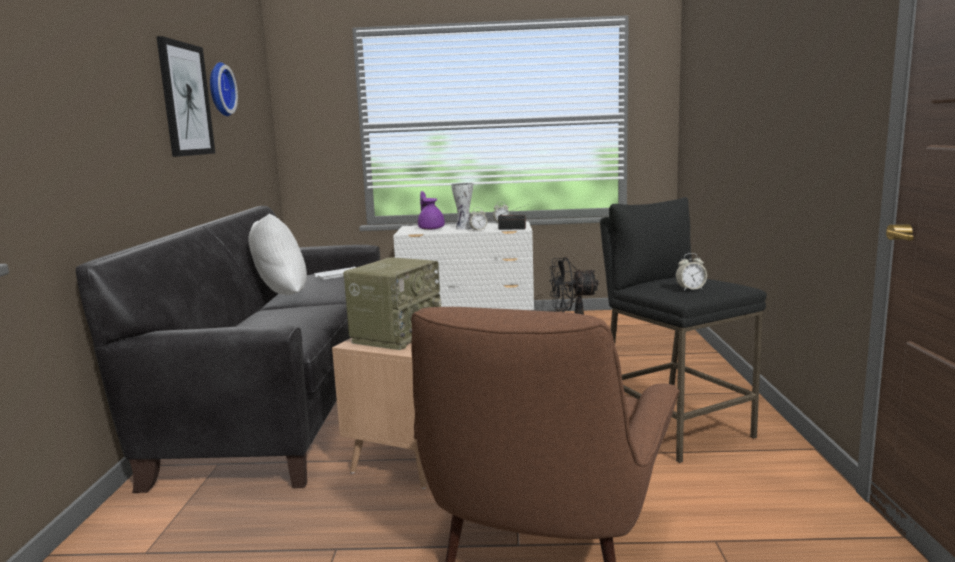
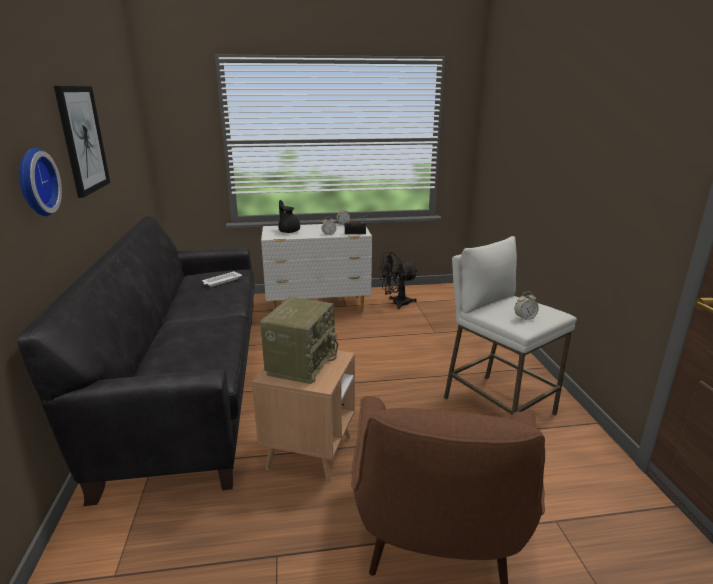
camera: 10 degrees left, 10 degrees up
(219, 89) = (106, 121): wall clock -> wall clock (34, 182)
(280, 297) = (179, 307): white pillow -> none
(431, 228) = (289, 231): purple teapot -> black teapot
(464, 228) = (316, 231): vase -> none
(674, 427) = (497, 406): black stool -> white stool

